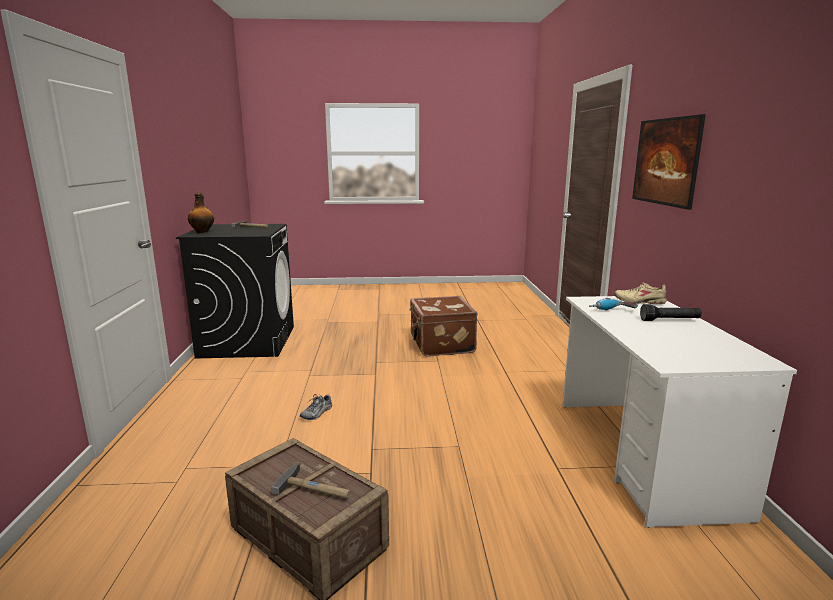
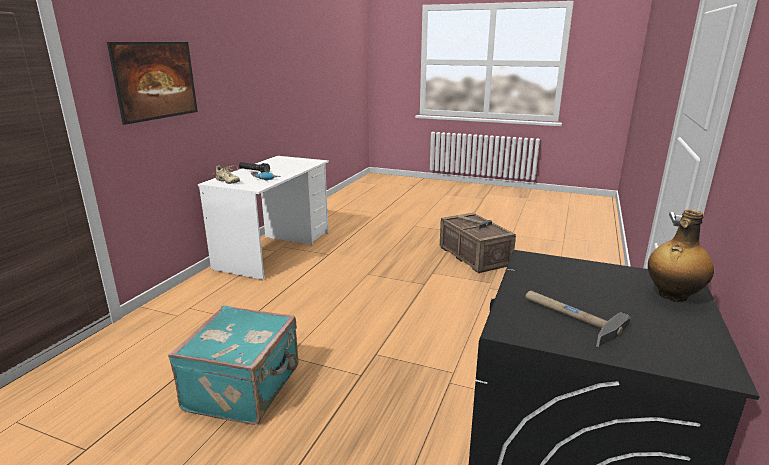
camera: 155 degrees left, 5 degrees up
(317, 413) = (455, 319): shoe -> none
(440, 345) = (245, 388): brown suitcase -> turquoise suitcase

